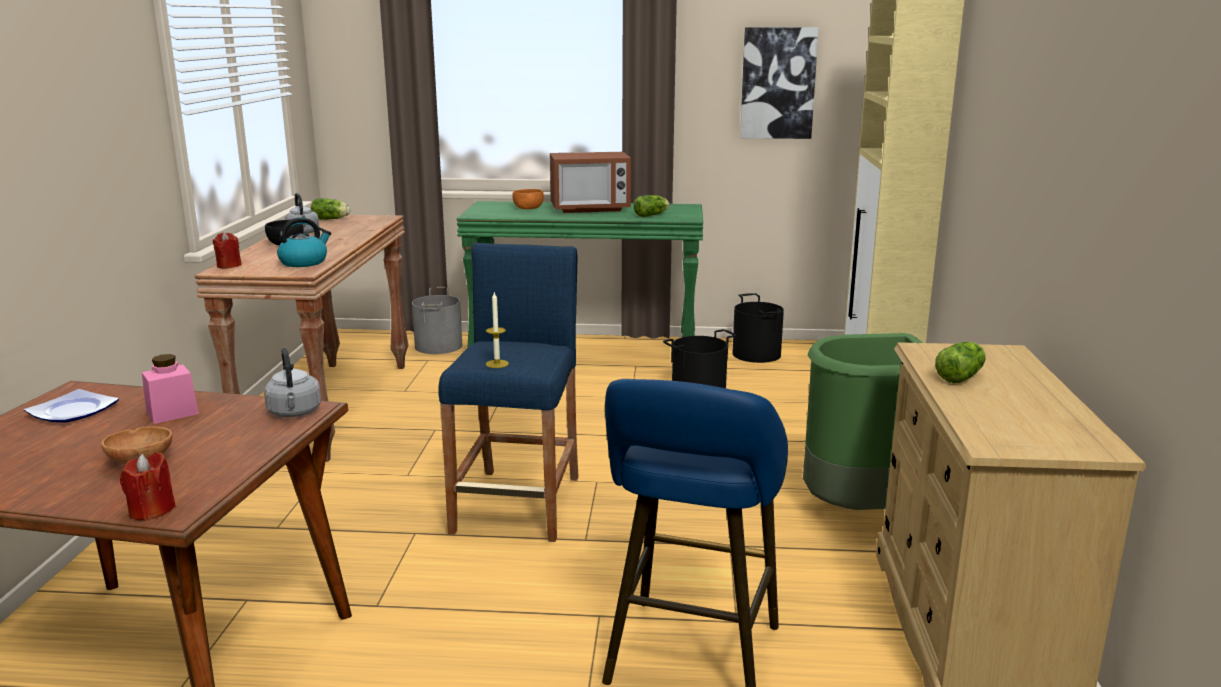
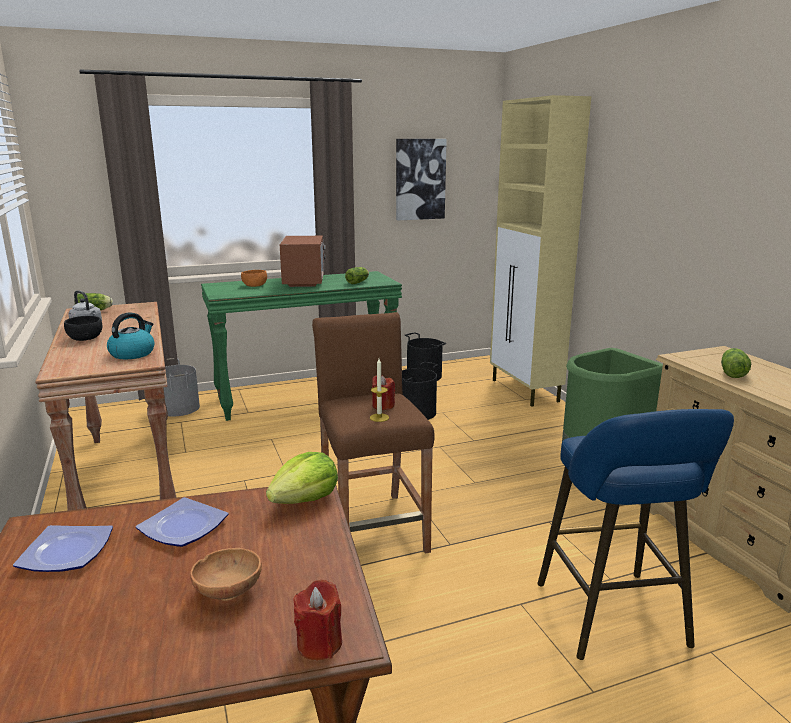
camera: 25 degrees left, 0 degrees up
(172, 413) = (183, 528): pink jar -> plate
(229, 265) = (59, 366): red candle -> red candle (383, 406)
(294, 413) = (305, 499): grey kettle -> lettuce
(518, 504) = (373, 528): blue stool -> brown stool
(590, 209) = (304, 282): microwave -> microwave turned 60 degrees counterclockwise

